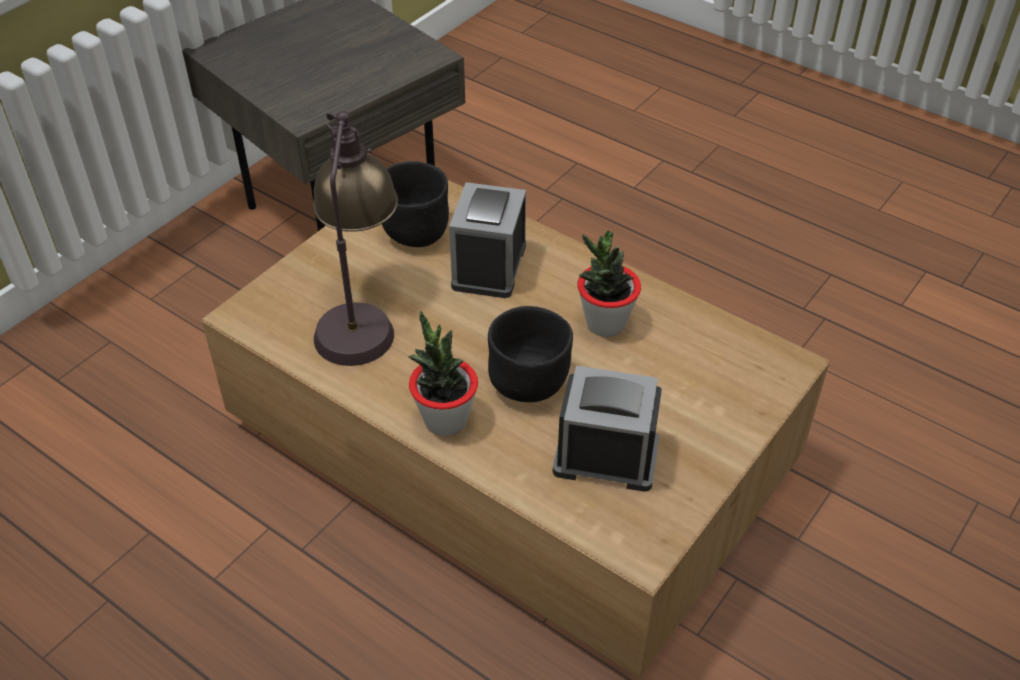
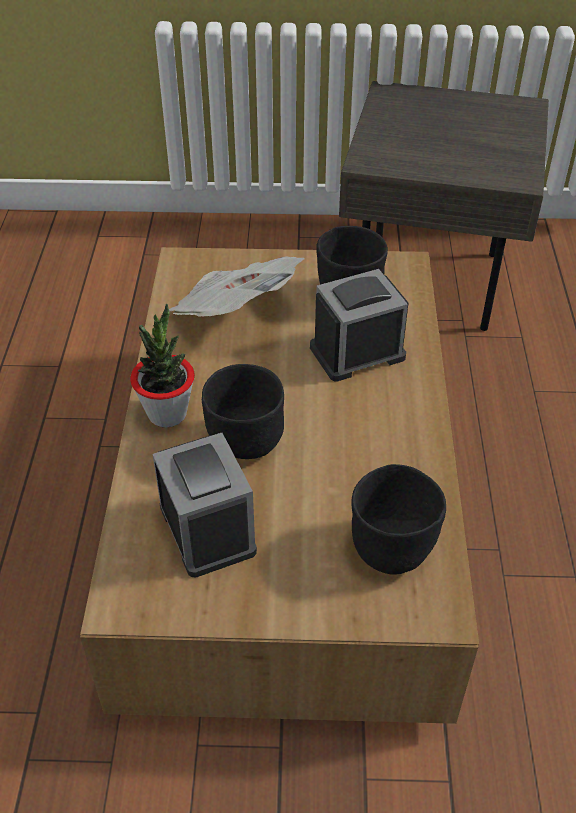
camera: 55 degrees right, 0 degrees up
(360, 314) = (235, 313): table lamp -> newspaper
(605, 323) = (362, 454): potted plant -> none
(713, 357) = (393, 548): none -> black bowl

